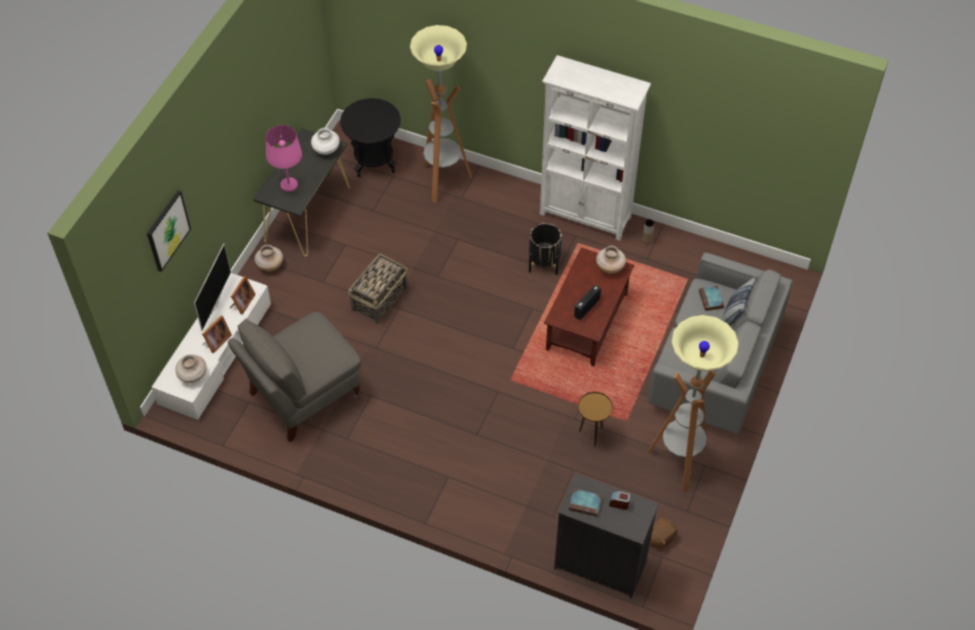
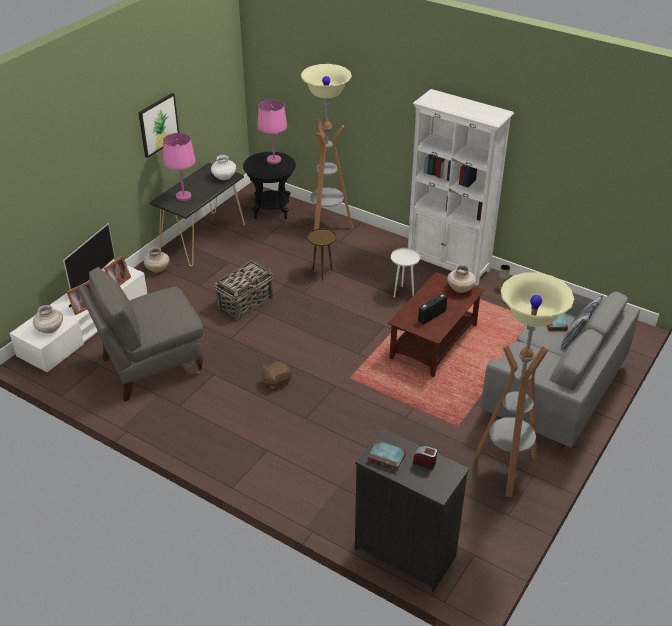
camera: 10 degrees right, 15 degrees down
(167, 230) = (43, 177): picture -> picture (158, 124)
(373, 112) = (273, 160): none -> pink table lamp
(544, 262) = (403, 293): black planter -> white side table
(592, 434) = (420, 433): brown side table -> brown side table (322, 273)
(659, 538) = (474, 536): brown plush toy -> brown plush toy (276, 382)

